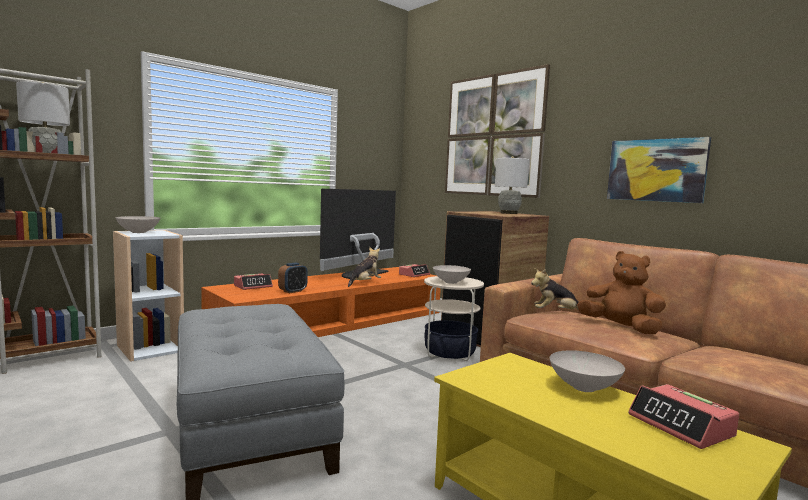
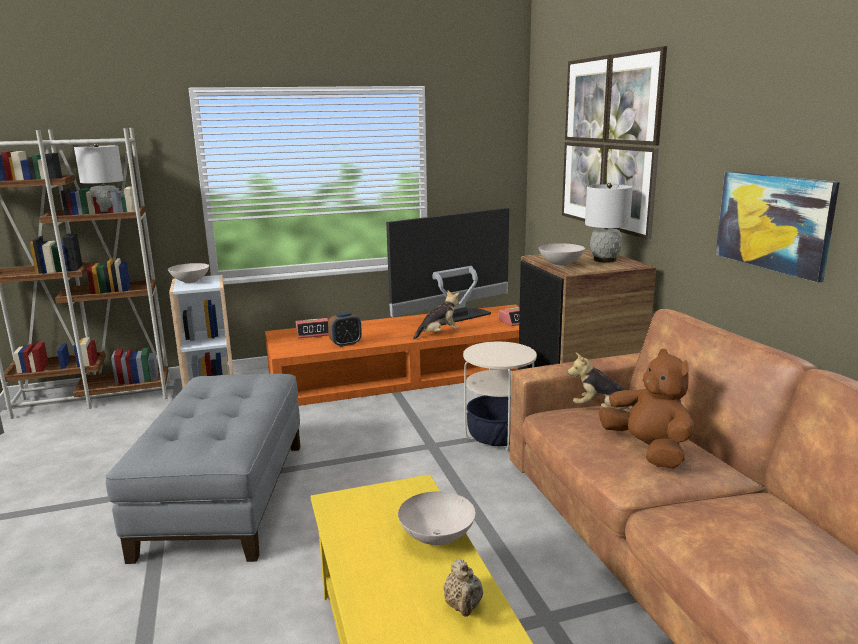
camera: 25 degrees right, 10 degrees up
(451, 282) = (492, 355): white bowl -> white bowl (561, 264)
(681, 426) = (463, 607): alarm clock -> beige teapot

